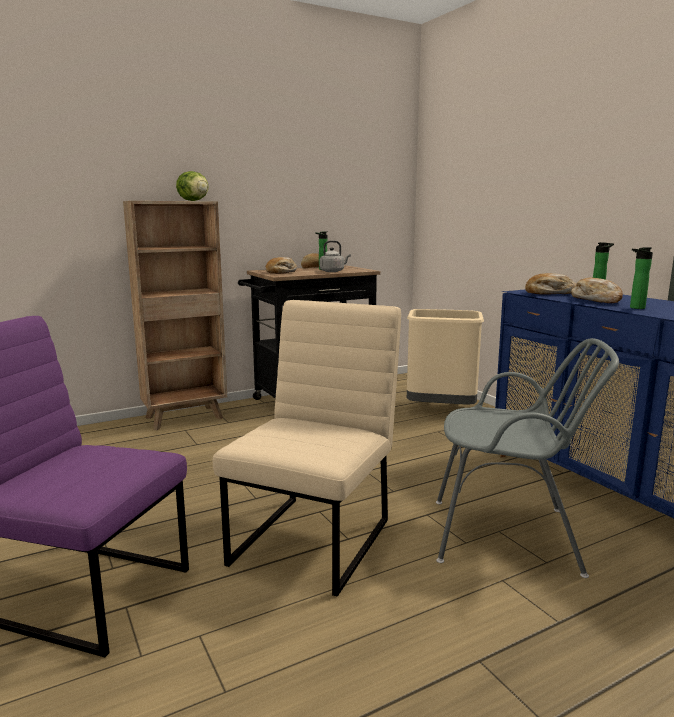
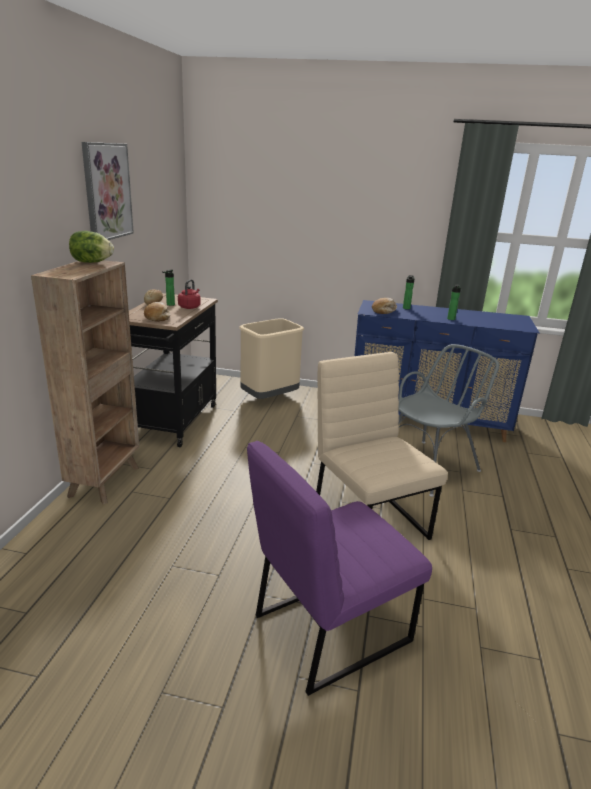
camera: 50 degrees left, 10 degrees up
(259, 148) = (107, 191): none -> picture
(333, 271) = (190, 307): grey kettle -> red kettle
(596, 300) = (420, 314): bread -> none

